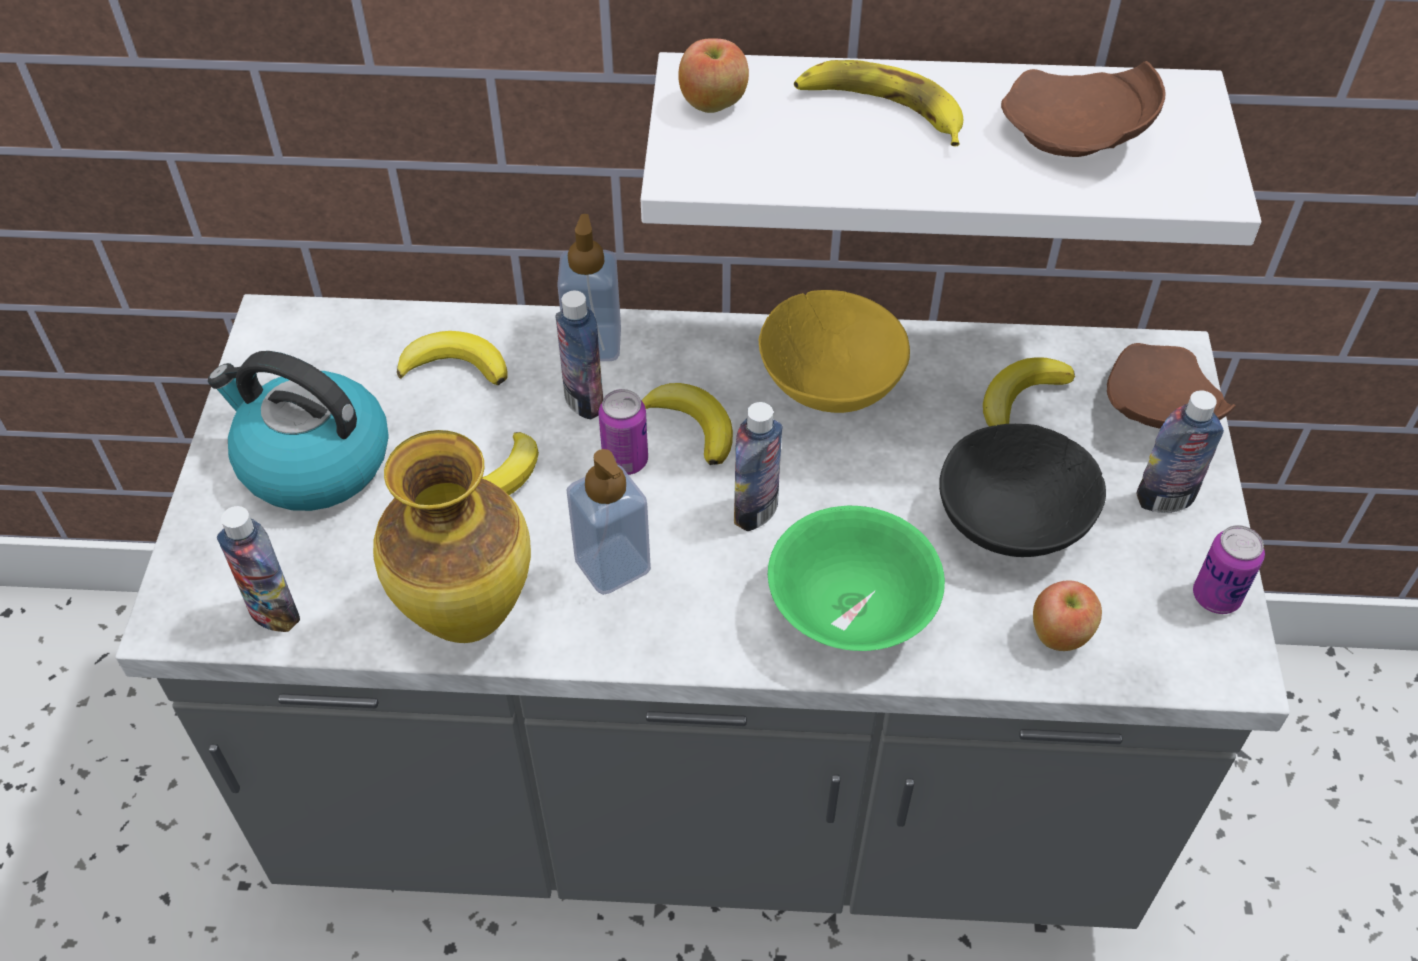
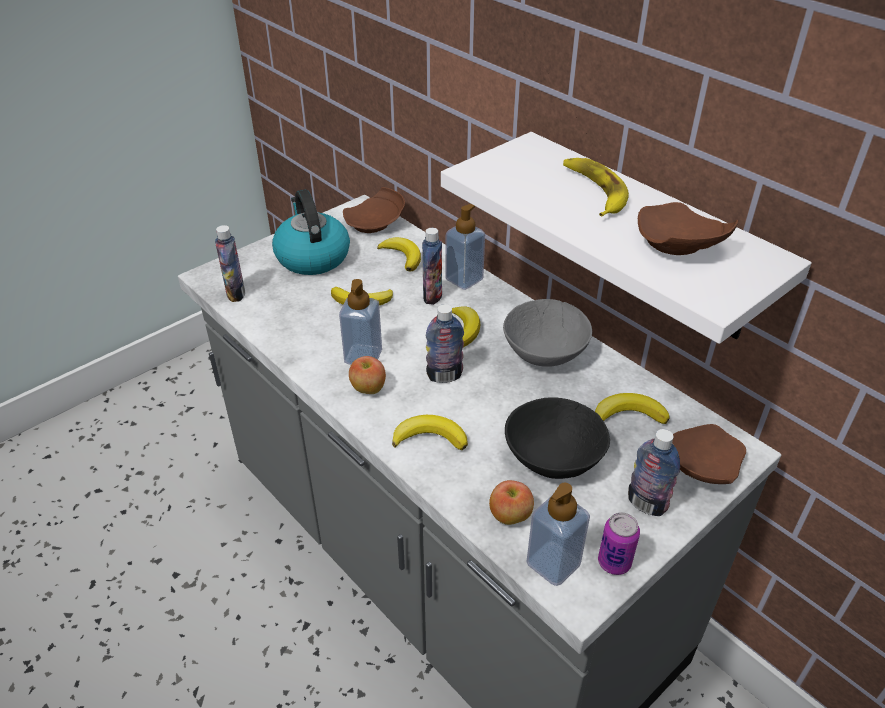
camera: 45 degrees right, 10 degrees down
(336, 335) = (376, 223): none -> brown plate
(469, 620) = (290, 338): vase -> none
(625, 460) = (419, 325): can -> none
(713, 104) = (522, 156): apple -> apple (368, 389)
(831, 380) = (546, 351): yellow bowl -> grey bowl
(850, 611) = (430, 438): green bowl -> banana
(1166, 651) = (553, 563): none -> soap dispenser

